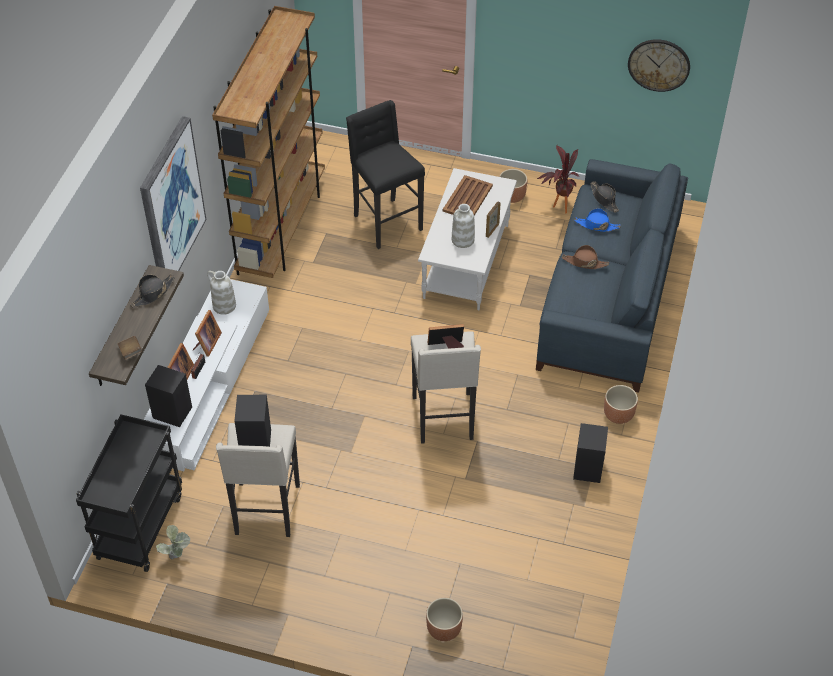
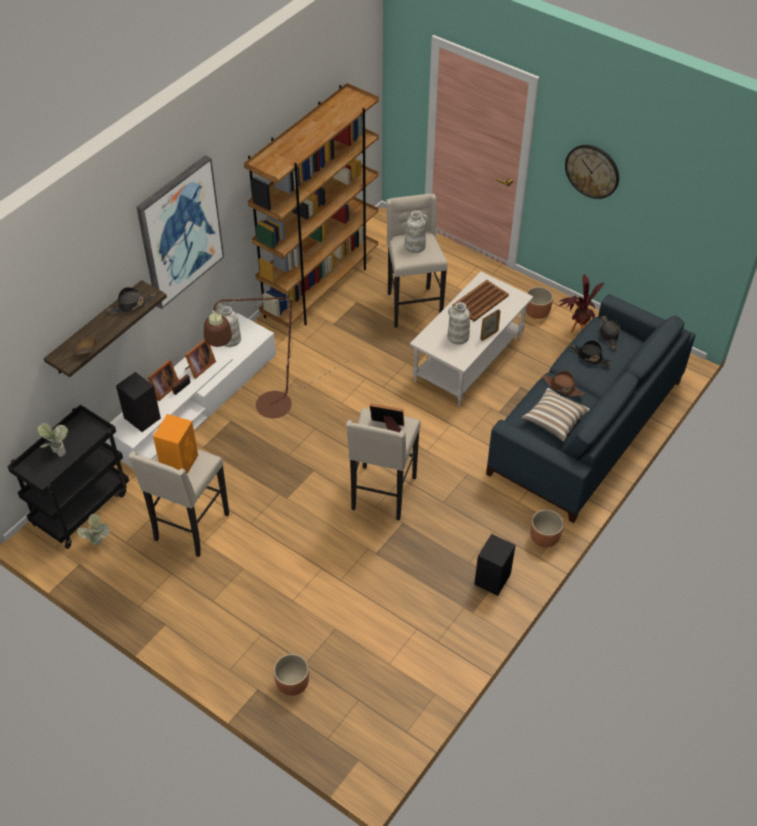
camera: 20 degrees right, 0 degrees up
(118, 469) = (57, 451): none -> potted plant
(255, 442) = (180, 462): black speaker -> orange speaker
(285, 368) = (265, 409): none -> brown floor lamp
(385, 158) = (415, 246): none -> white vase
(386, 222) = (413, 306): black stool -> beige stool
(591, 297) = (554, 420): none -> pillow
(596, 225) = (590, 356): blue hat -> black hat
(659, 64) = (690, 218): wall clock -> wall clock (592, 171)

